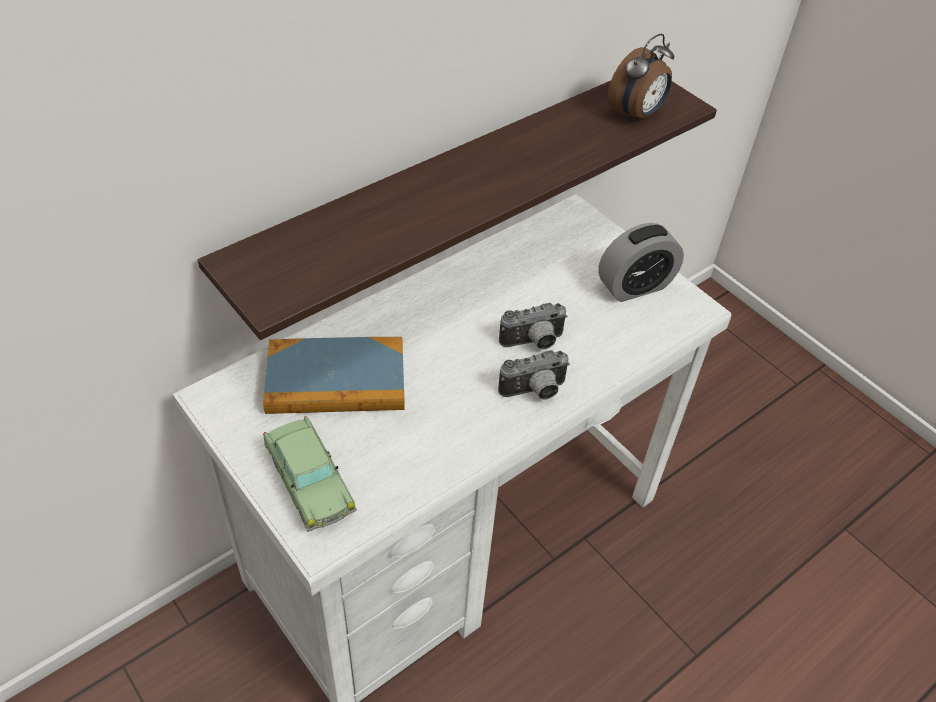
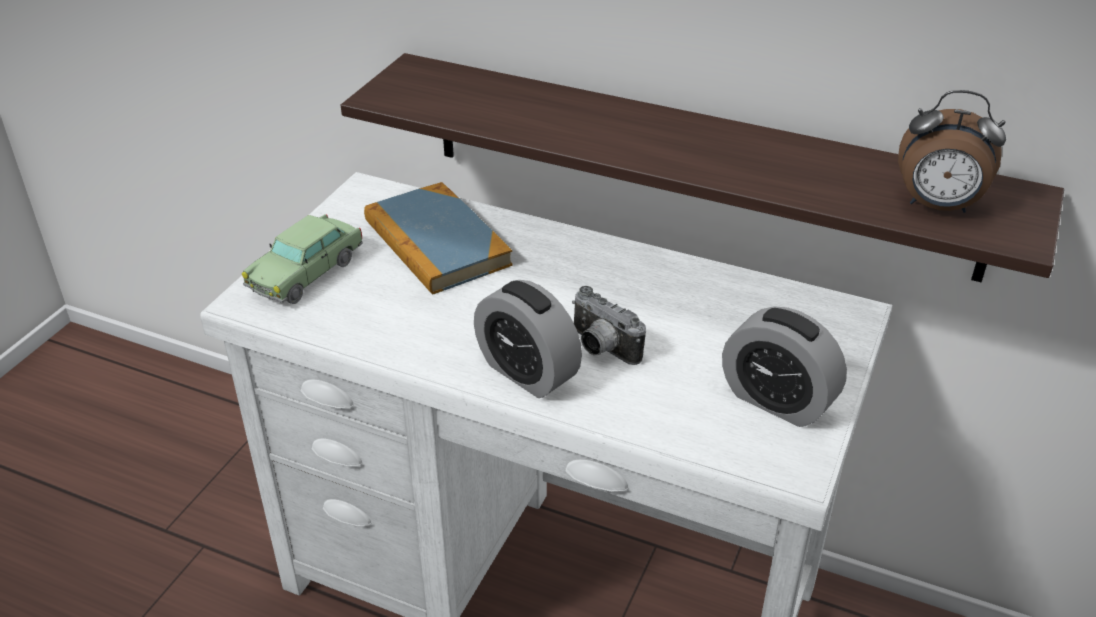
camera: 65 degrees right, 10 degrees down
(534, 392) = (527, 372): camera -> alarm clock

